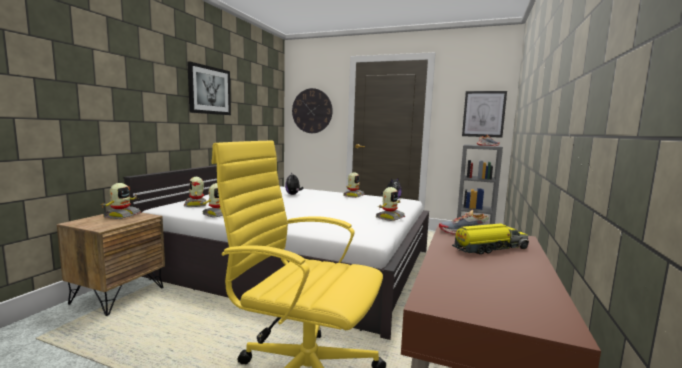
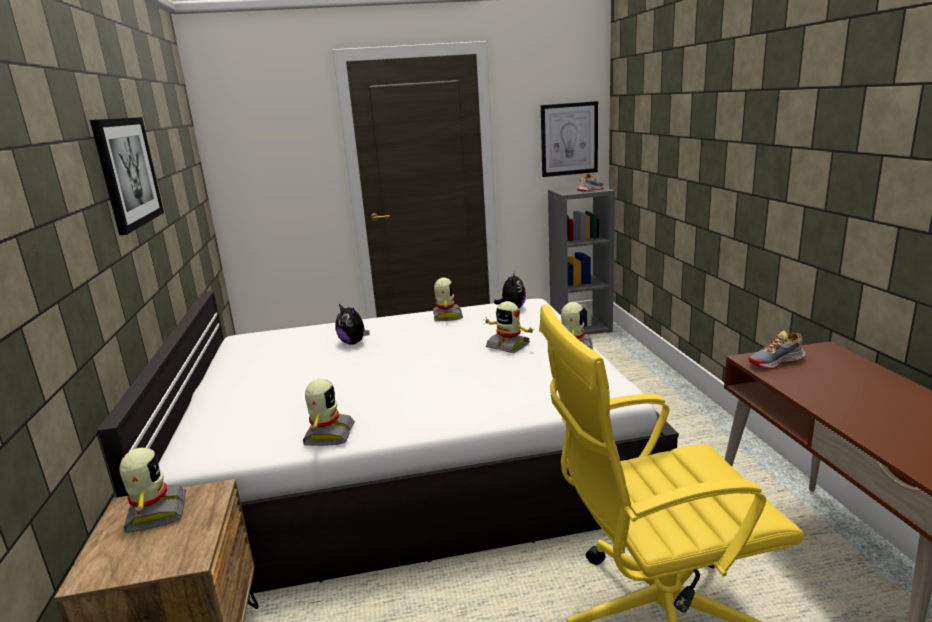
camera: 30 degrees left, 10 degrees up
(196, 204) = (238, 427): toy robot -> toy robot (508, 345)
(312, 111) = (268, 162): wall clock -> none
(489, 248) = (840, 379): toy truck -> none

